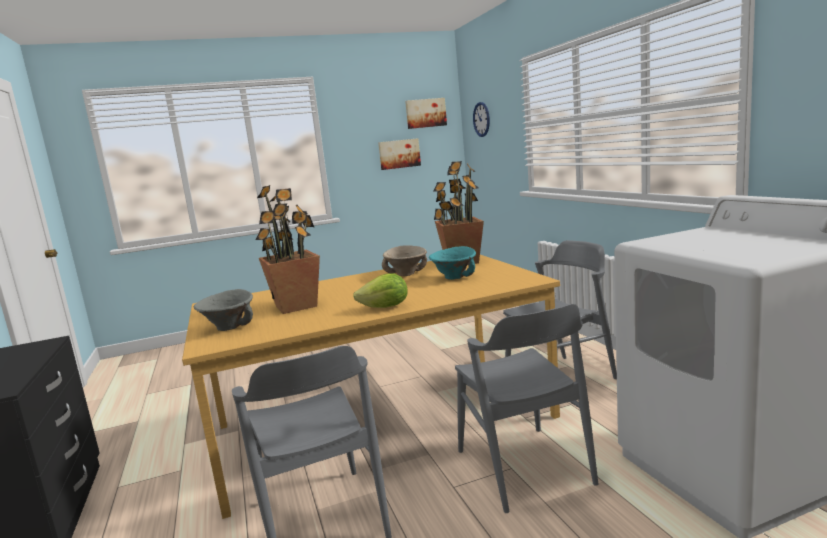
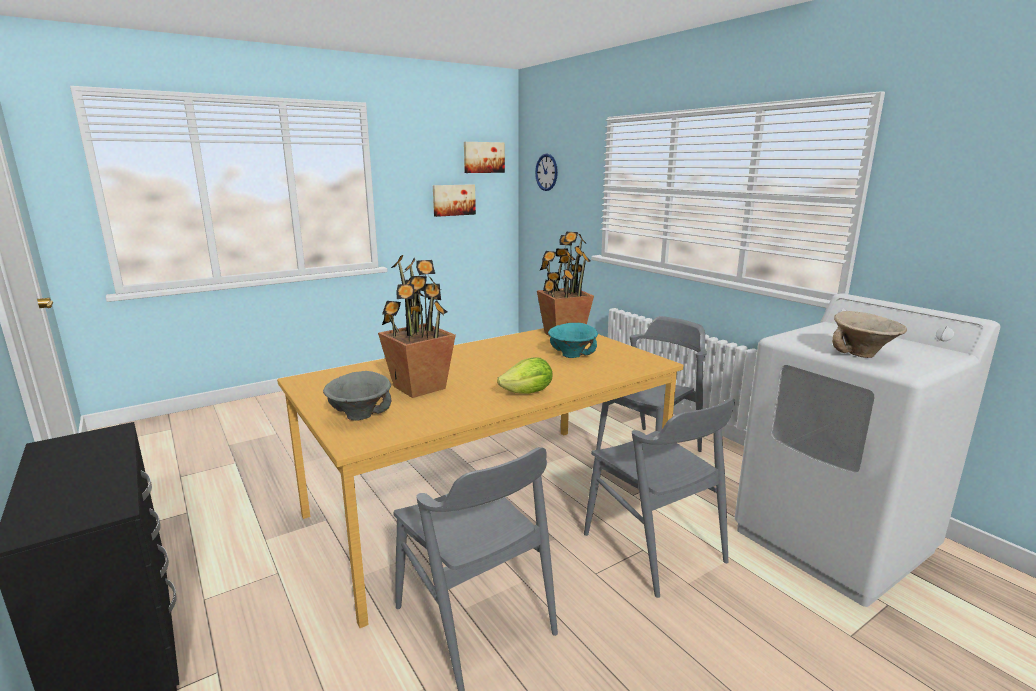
camera: 15 degrees left, 5 degrees up
(407, 274) = (515, 349): beige bowl -> beige bowl (864, 355)

